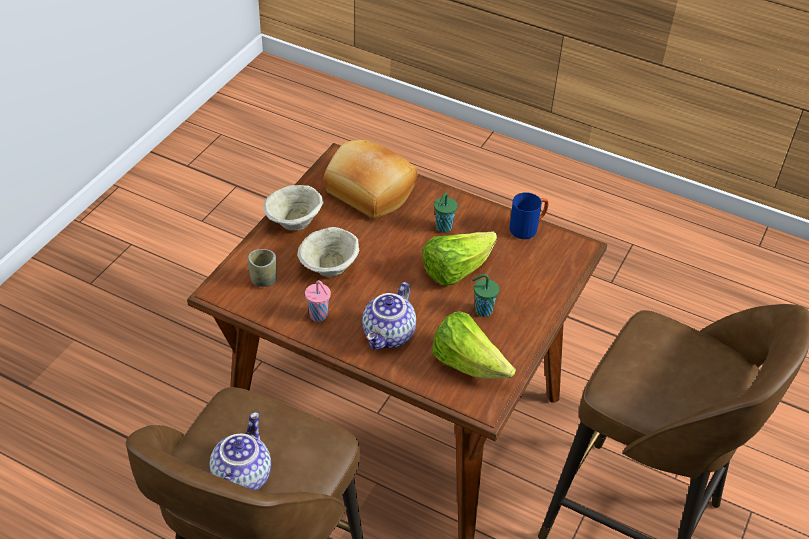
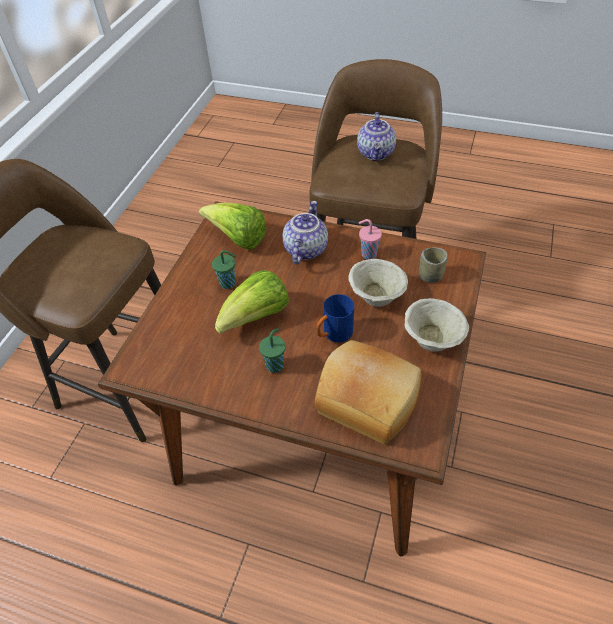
camera: 175 degrees right, 5 degrees up
(528, 228) = (183, 382): blue mug -> blue mug (333, 335)

